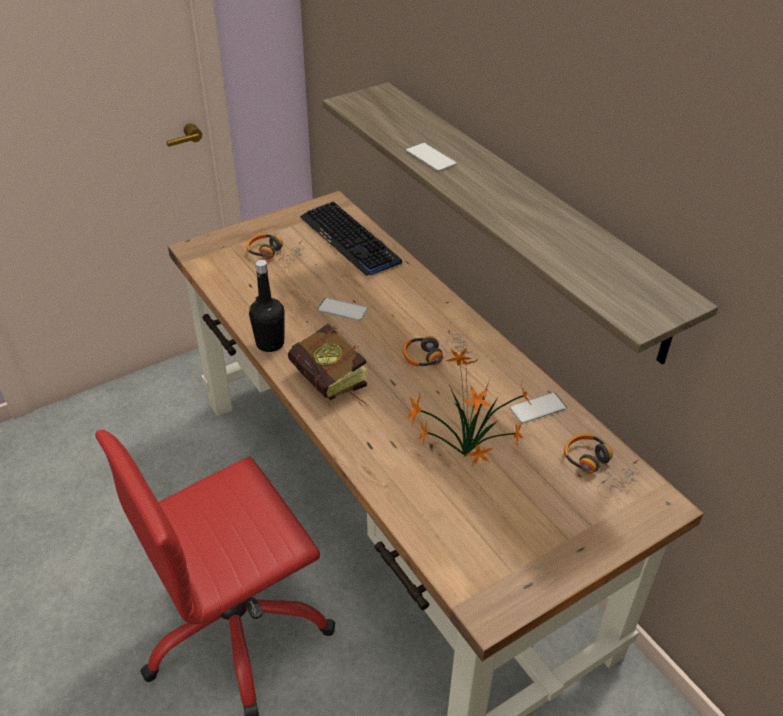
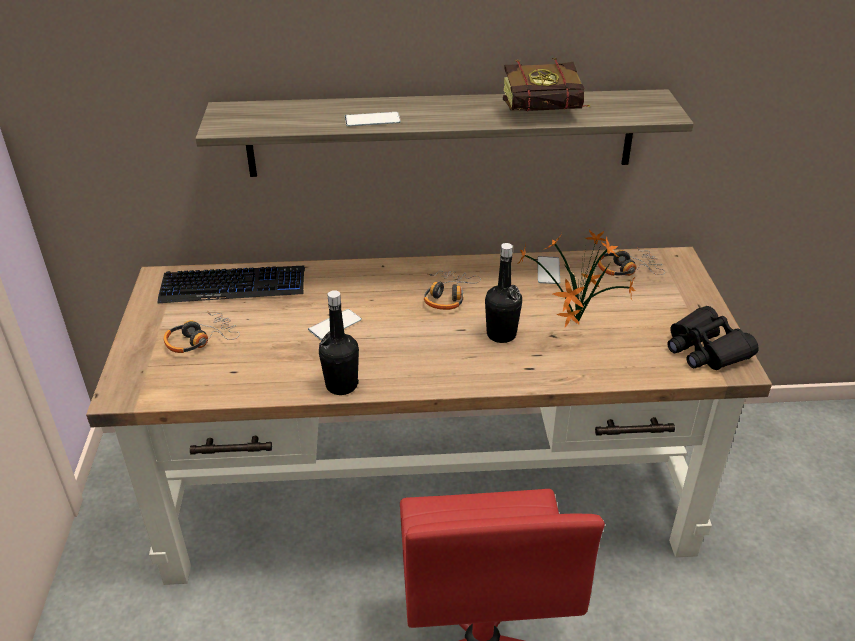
camera: 60 degrees left, 5 degrees down
(333, 386) = (438, 364): book -> book (549, 113)
(405, 410) = (501, 334): none -> black bottle
(501, 573) = (705, 349): none -> black binoculars

